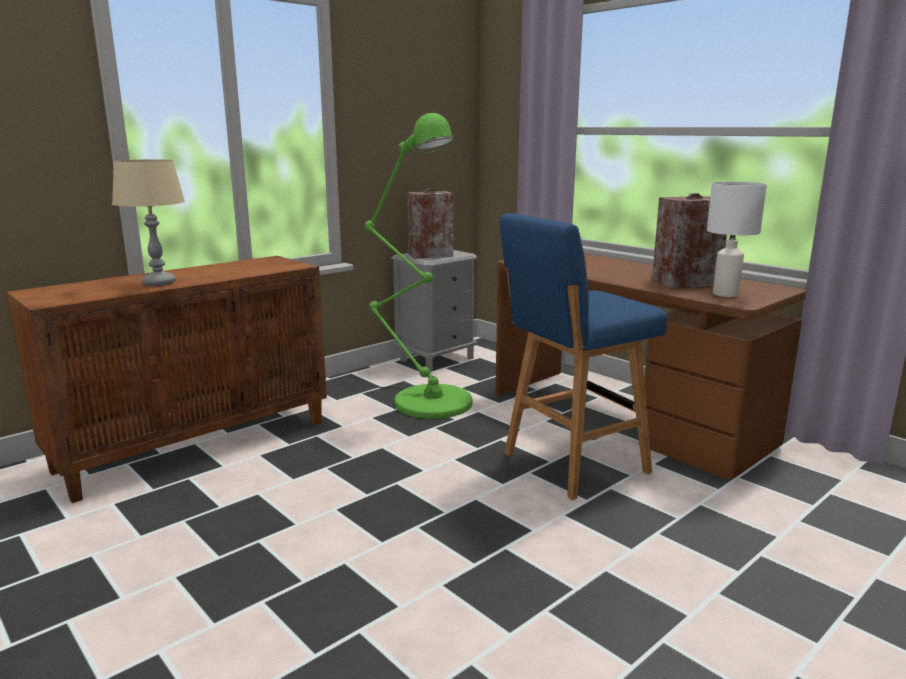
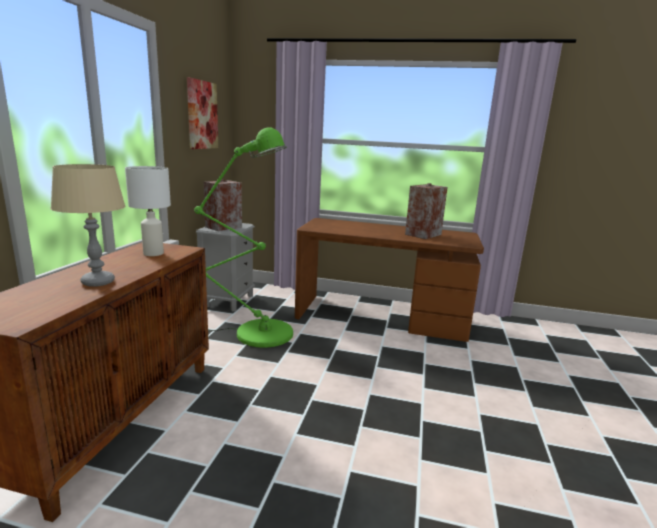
camera: 35 degrees left, 0 degrees up
(412, 103) = (202, 115): none -> picture
(571, 464) = (390, 354): blue stool -> none
(726, 294) = (454, 240): white table lamp -> white table lamp (153, 253)

